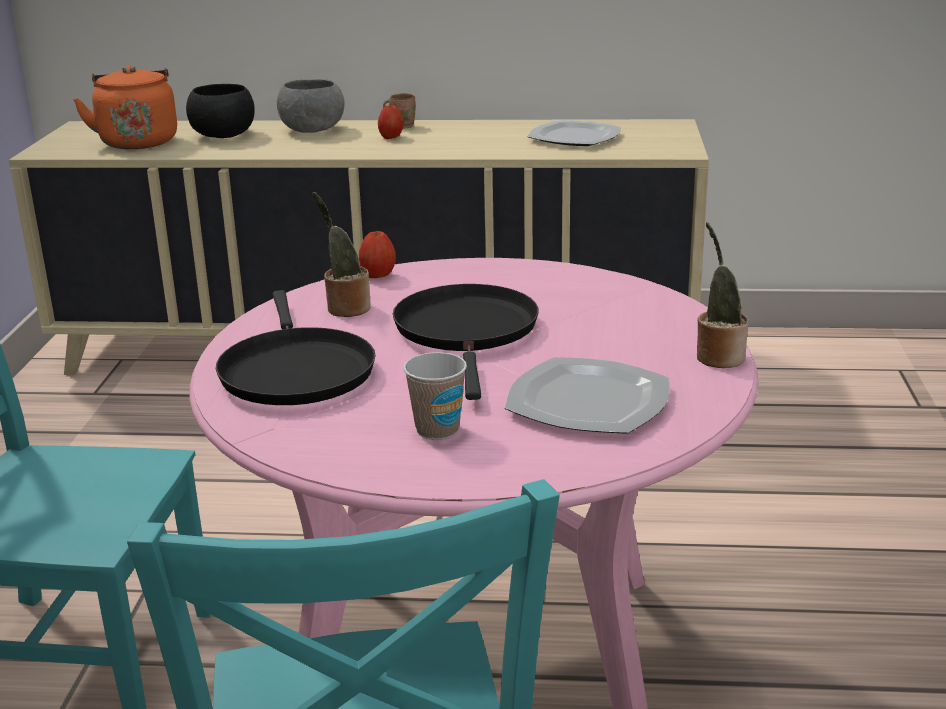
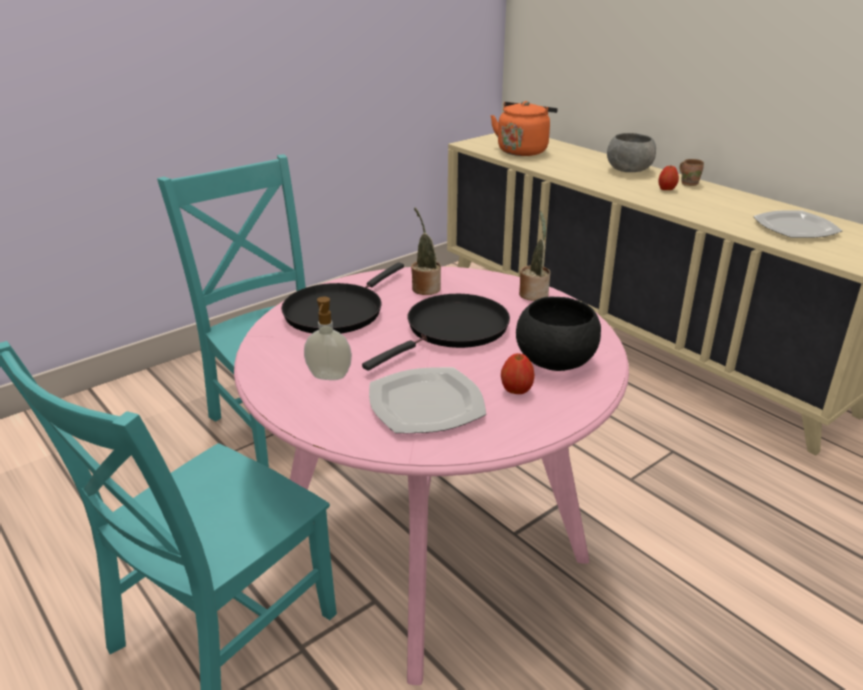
camera: 45 degrees right, 5 degrees up
(222, 135) = (572, 159): black bowl -> black bowl (554, 361)
(378, 276) = (477, 276): apple -> apple (516, 391)
(437, 430) = (329, 377): cup -> soap dispenser
(718, 356) = (555, 419): potted plant -> potted plant (534, 293)

